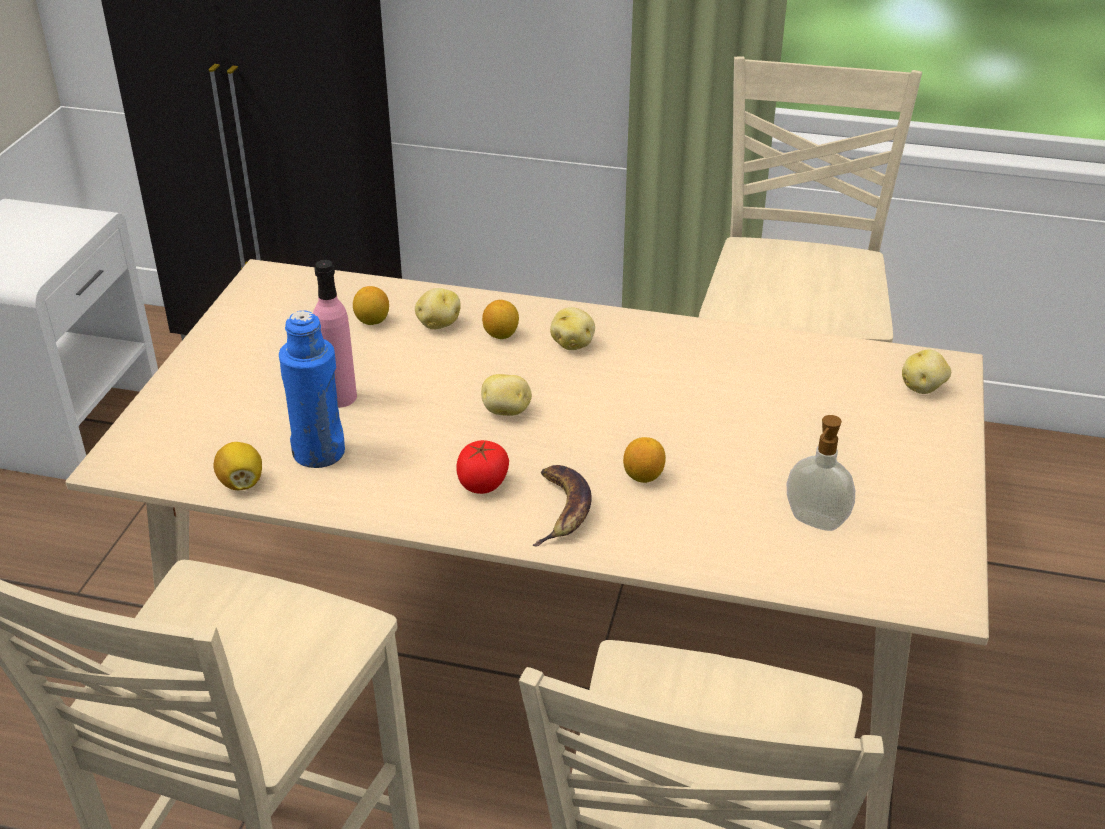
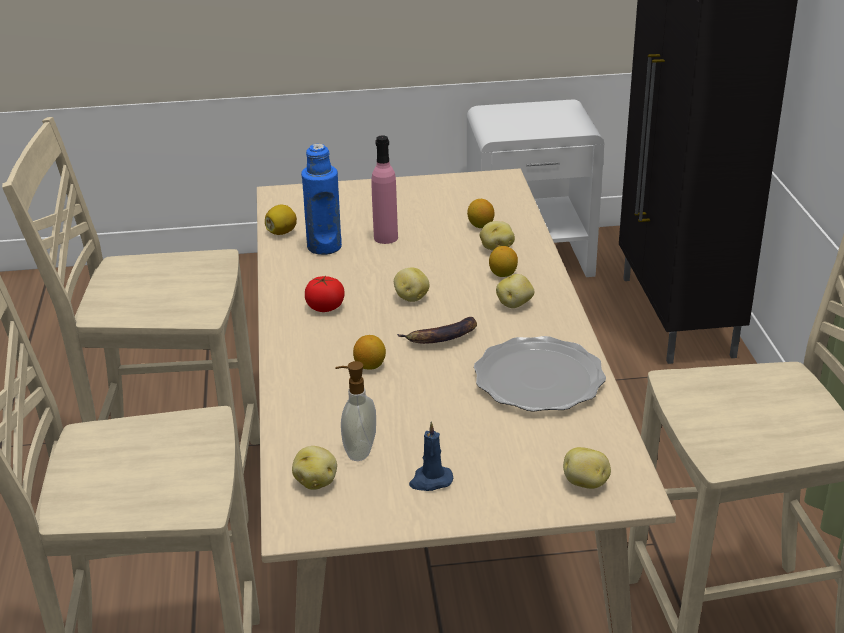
camera: 70 degrees right, 5 degrees down
(562, 510) = (314, 342): banana -> banana (441, 338)
(732, 368) = (538, 379): none -> plate
(864, 566) = (316, 481): none -> potato
(888, 482) = (430, 480): none -> blue candle

